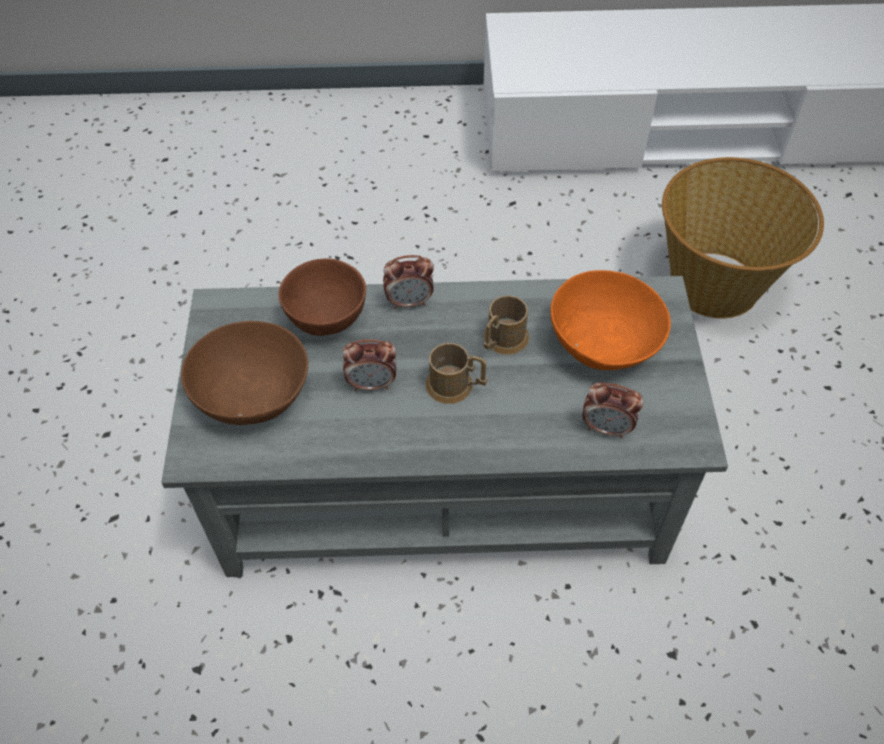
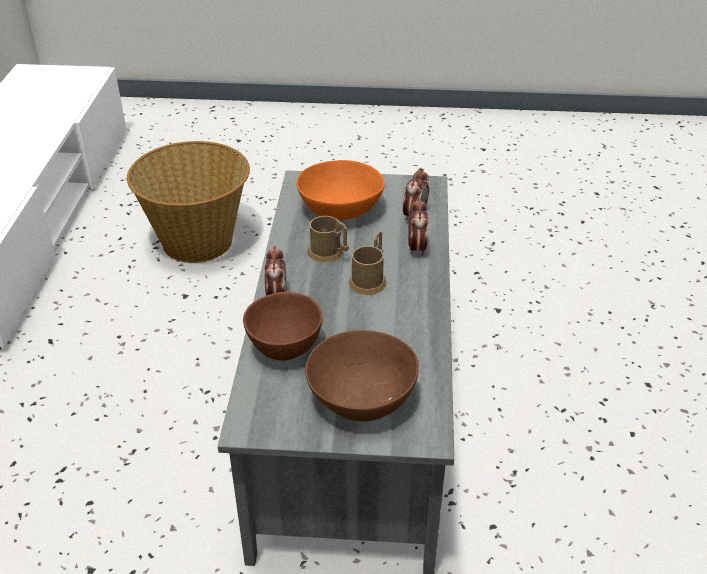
camera: 85 degrees left, 15 degrees down
(372, 384) = (361, 323): alarm clock -> alarm clock (417, 248)

